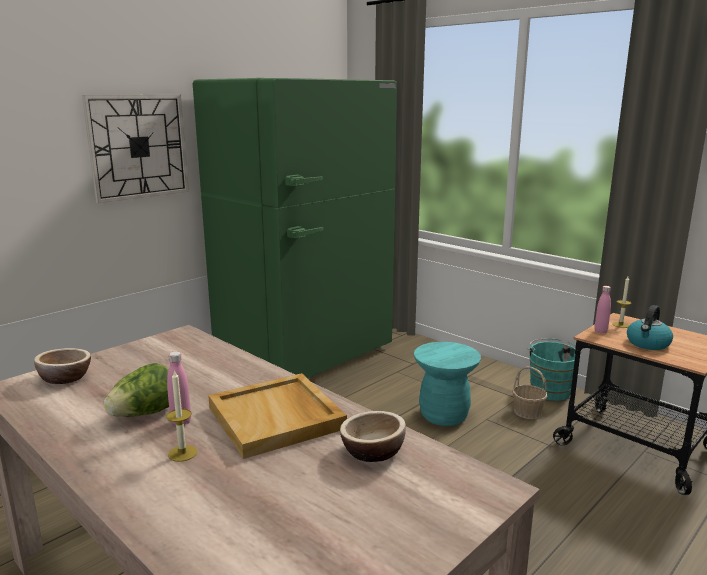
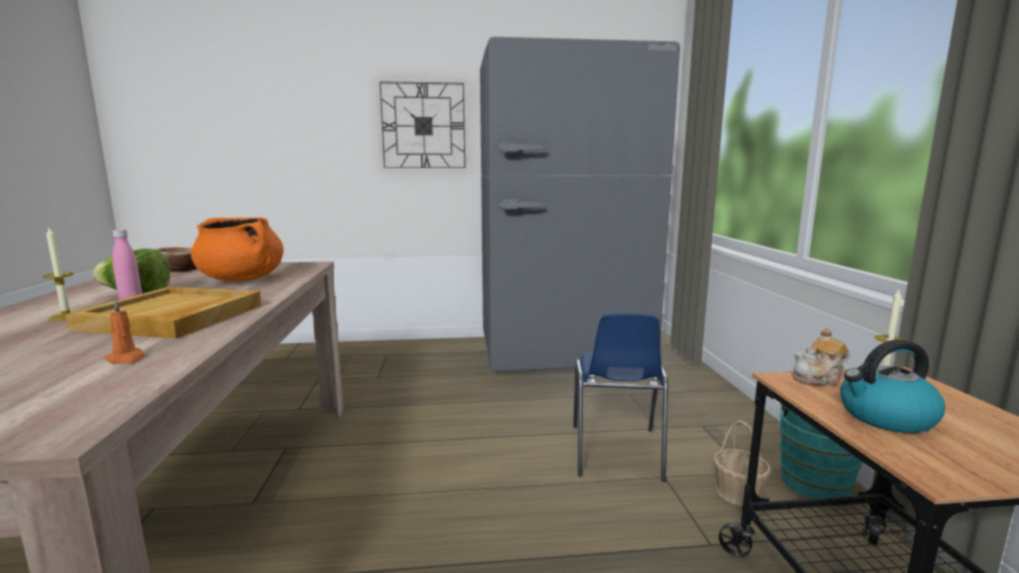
camera: 40 degrees right, 5 degrees down
(186, 369) = (242, 280): none -> orange cooking pot
(305, 354) = (563, 354): green fridge -> grey fridge
(373, 451) = (126, 359): bowl -> orange candle
(443, 415) = (615, 452): turquoise stool -> blue chair
(600, 331) = (819, 379): pink bottle -> teapot

